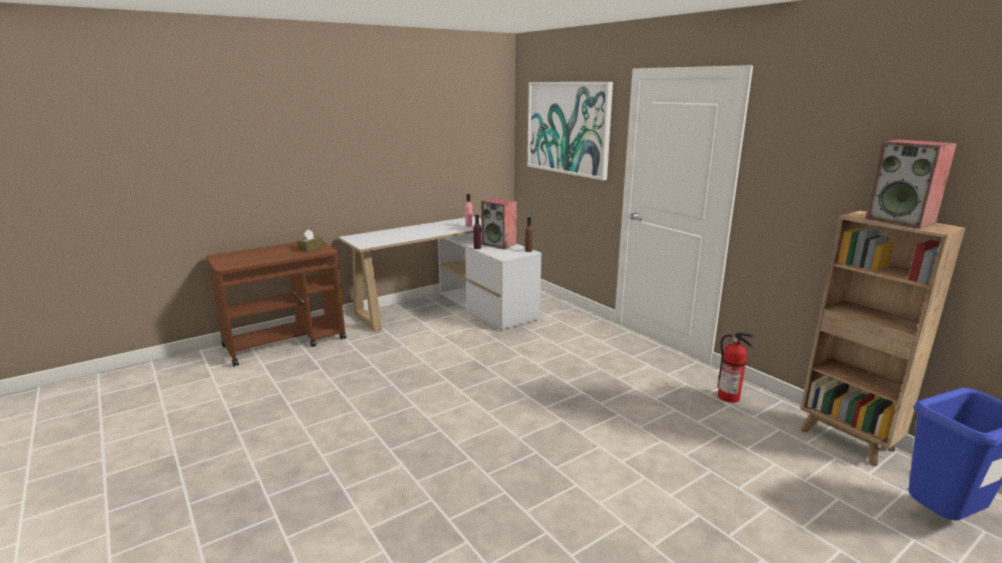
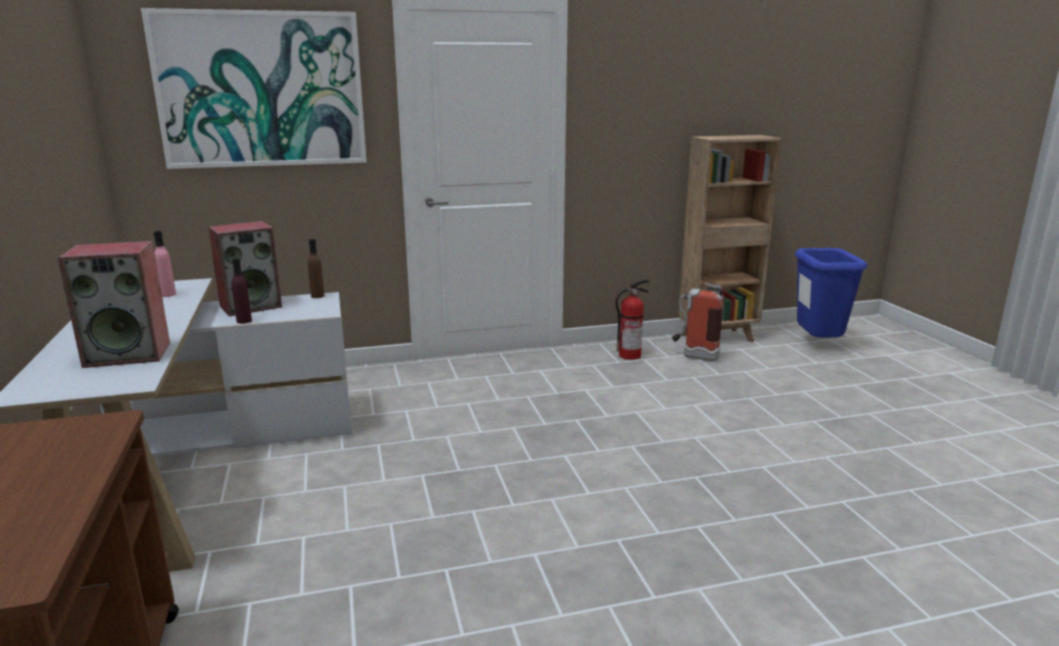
camera: 70 degrees left, 0 degrees up
(311, 248) = (54, 440): brown tissue box -> none
(773, 430) = (694, 356): none -> fire extinguisher
(901, 221) = (736, 136): speaker -> speaker (129, 354)

